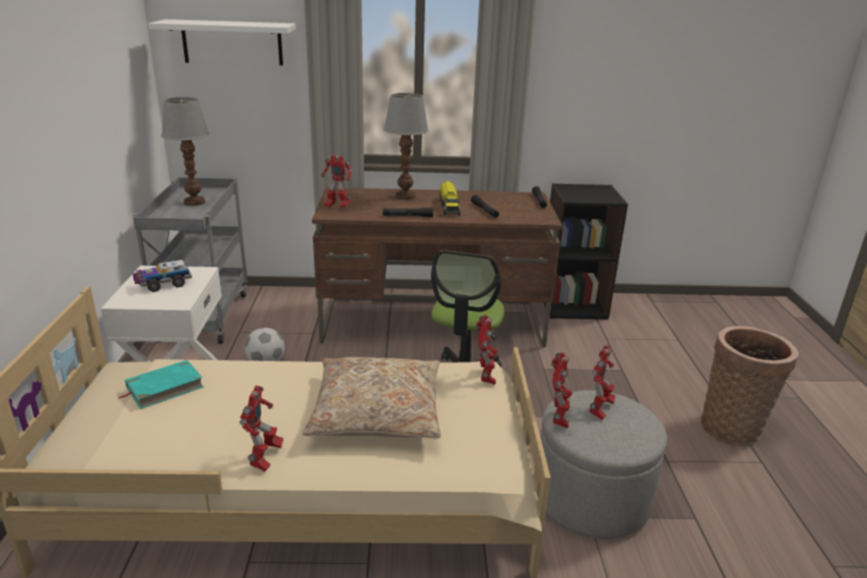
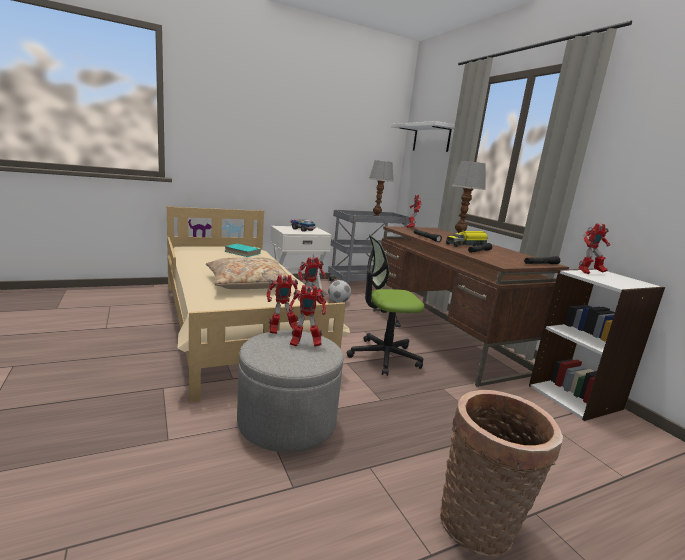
camera: 65 degrees right, 10 degrees down
(265, 459) = (196, 269): toy robot -> toy robot (589, 273)
(572, 305) = (575, 397): black bookcase -> white bookcase

